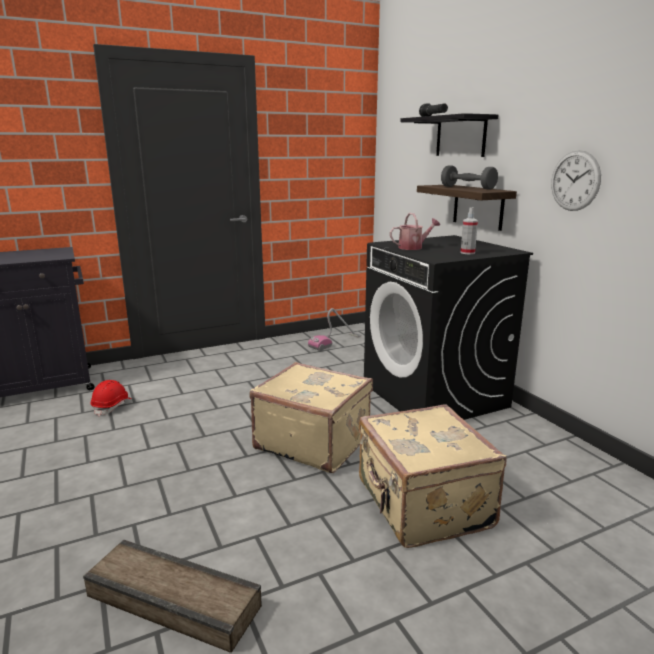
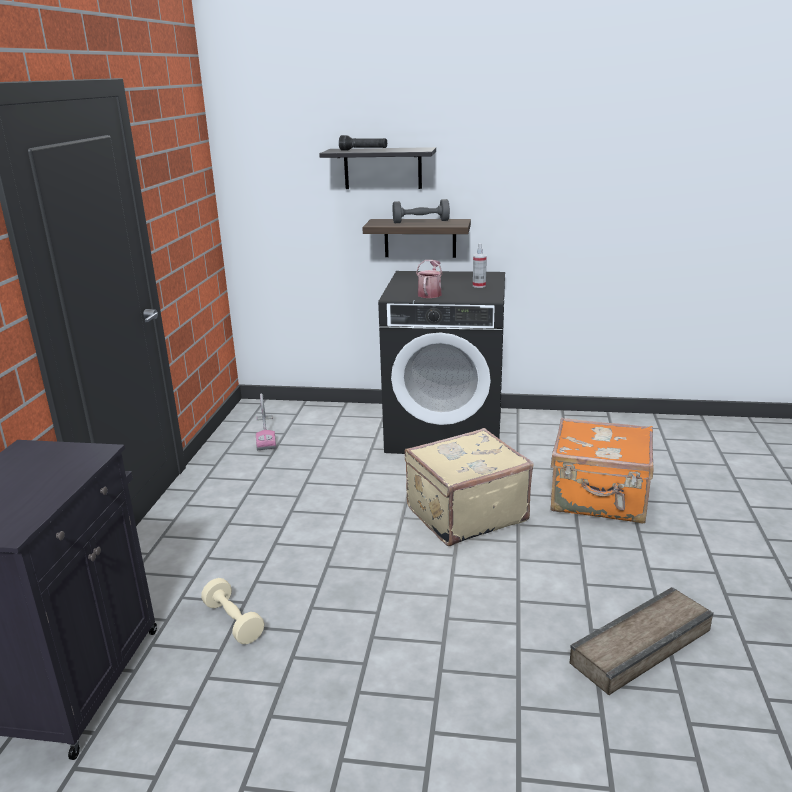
camera: 55 degrees left, 5 degrees up
(112, 406) = (233, 622): red hard hat -> beige dumbbell
(422, 505) = (599, 499): beige suitcase -> orange suitcase
(575, 181) = (536, 205): wall clock -> none

